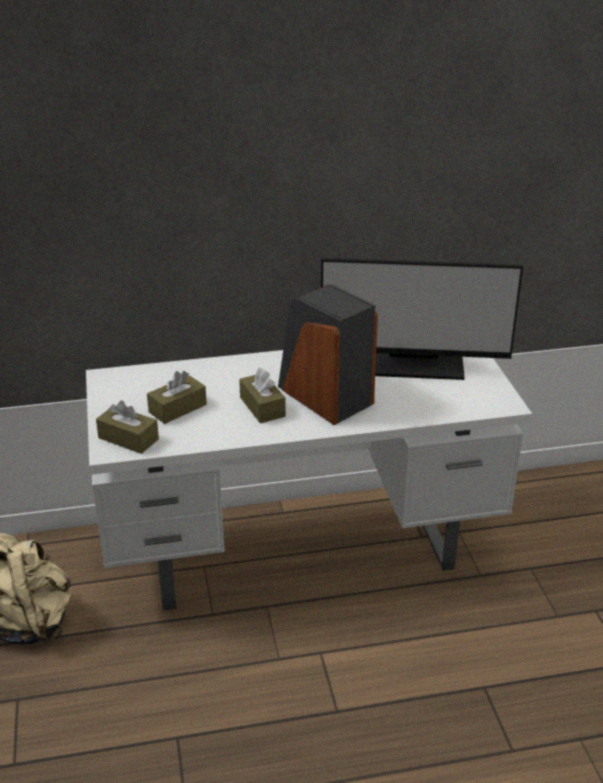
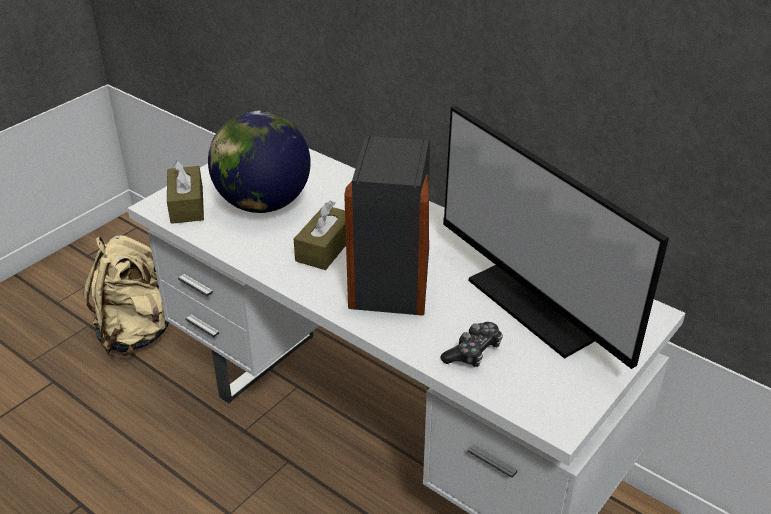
camera: 50 degrees right, 5 degrees up
(177, 408) = (264, 204): brown tissue box -> globe
(425, 403) = (473, 352): none -> game controller

